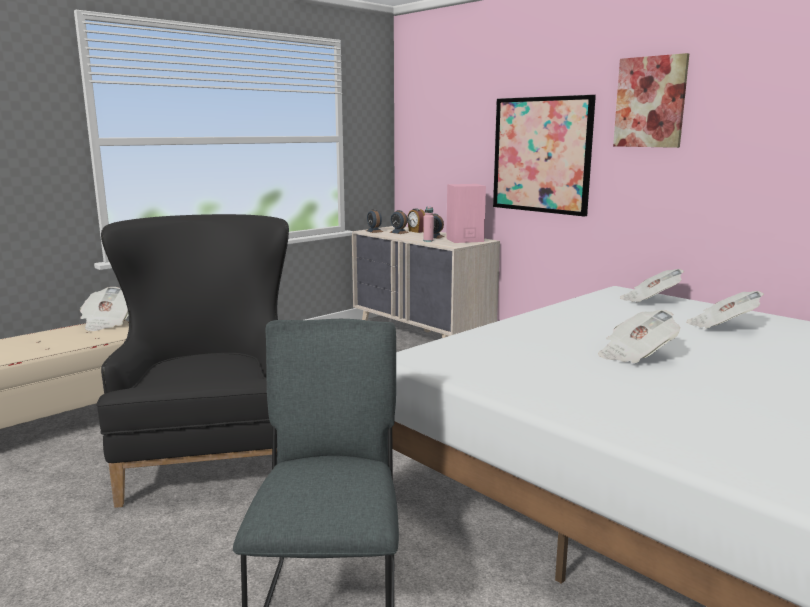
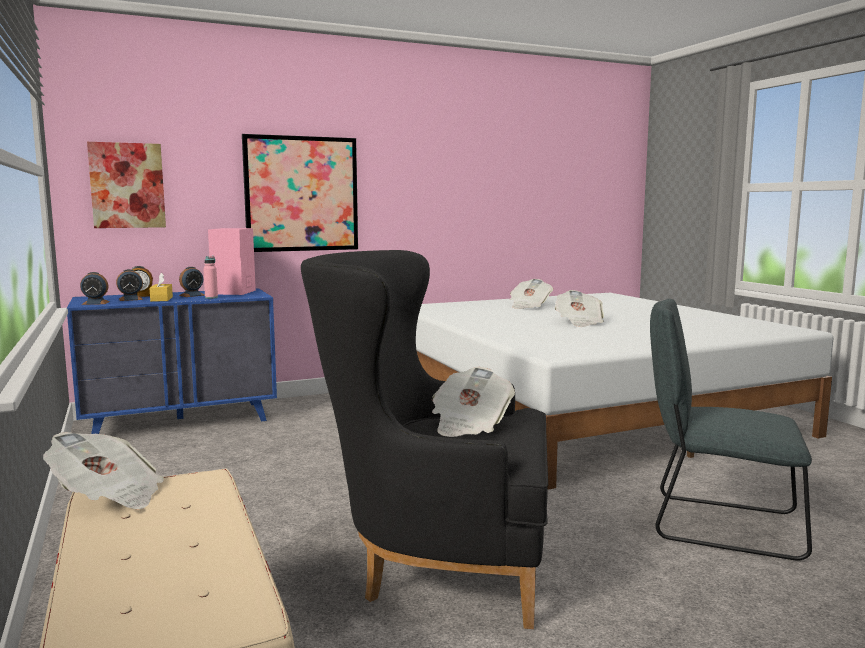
camera: 70 degrees left, 5 degrees down
(407, 236) = (161, 299): none -> yellow tissue box
(422, 333) = (181, 421): beige dresser -> blue dresser
(649, 300) = (452, 306): newspaper -> newspaper (469, 424)
(650, 102) = (404, 148): picture -> picture (127, 185)

